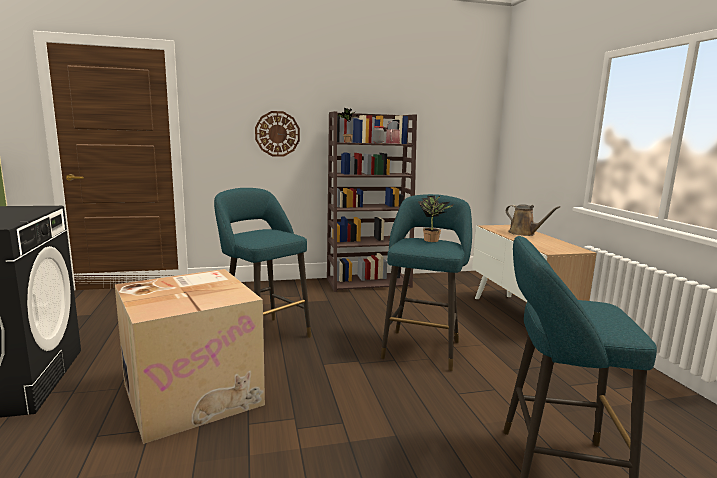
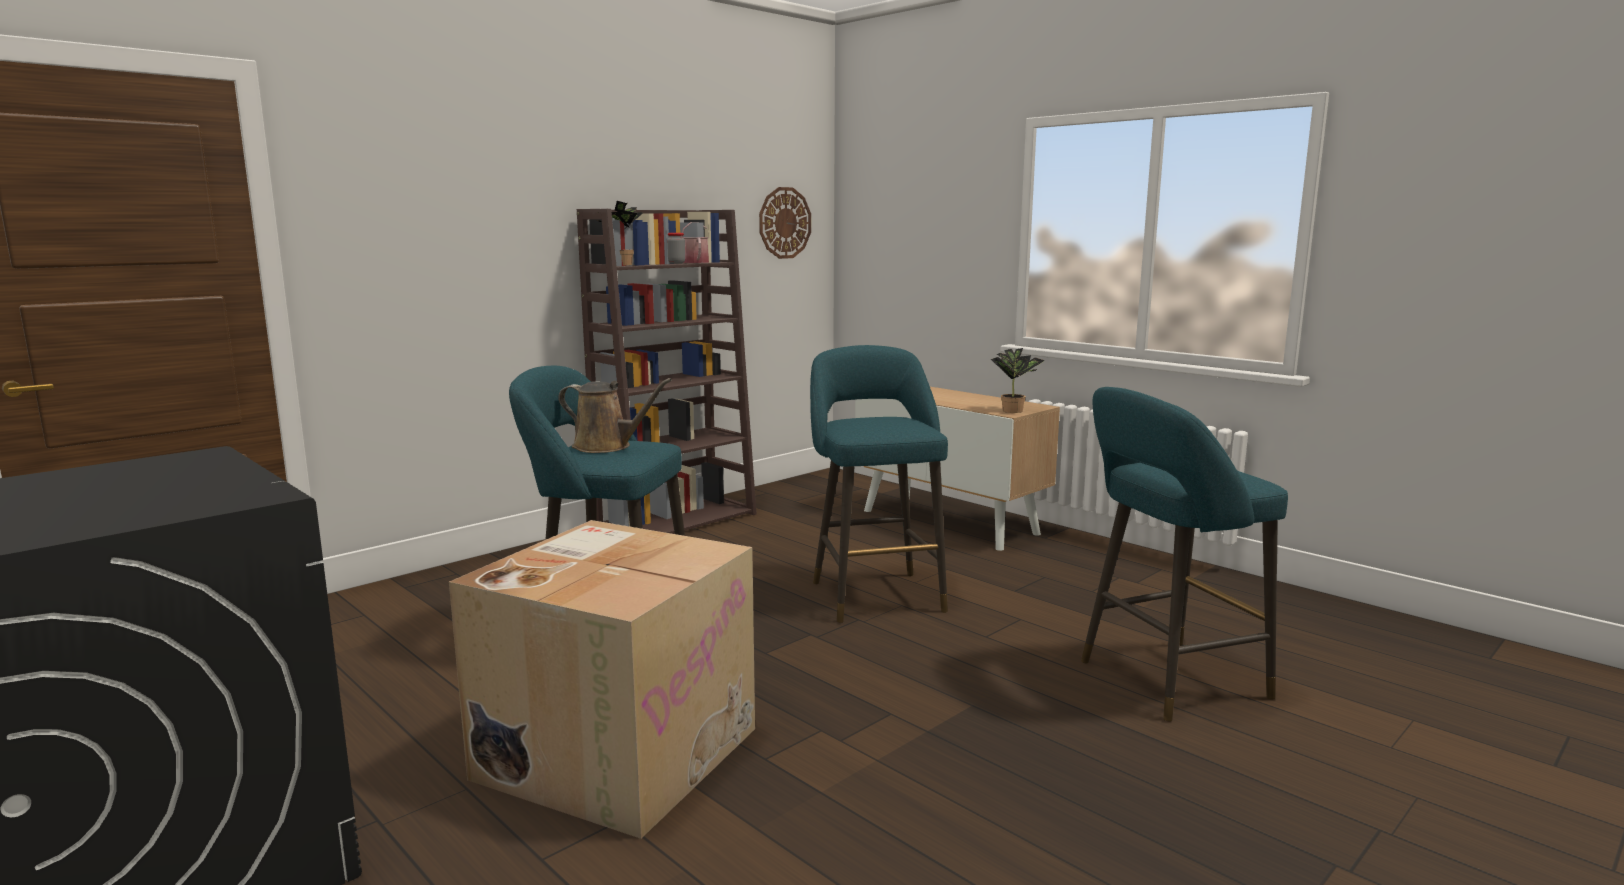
camera: 30 degrees left, 0 degrees up
(277, 134) = (485, 255): wall clock -> wall clock (784, 223)
(433, 240) = (880, 418): potted plant -> potted plant (1015, 410)
(524, 233) = (938, 394): brown watering can -> brown watering can (607, 446)

